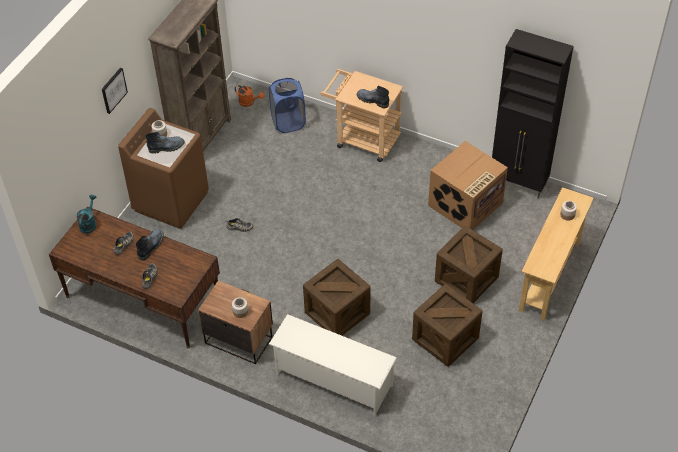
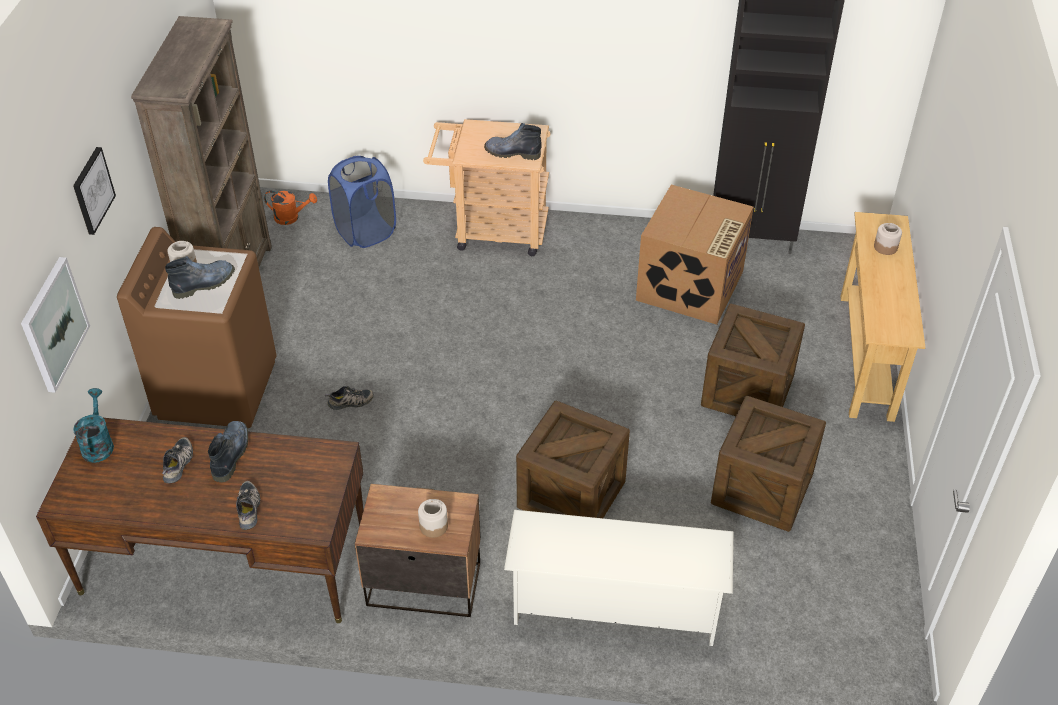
camera: 20 degrees left, 5 degrees down
(77, 159) = (53, 324): none -> picture

